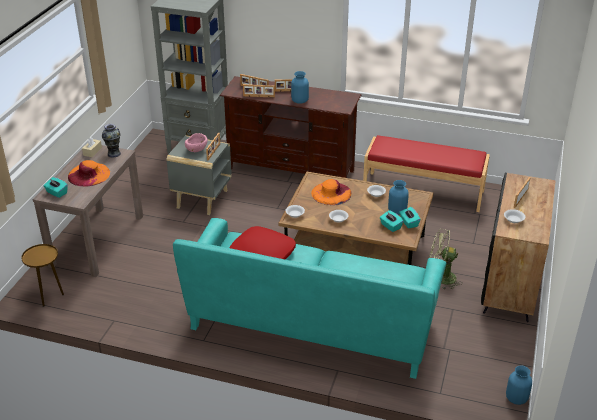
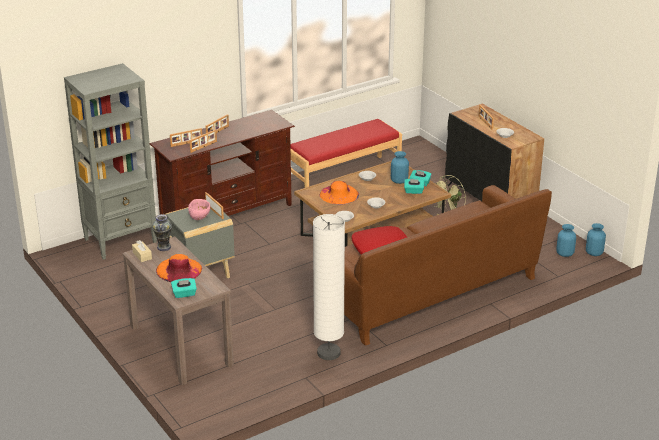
camera: 50 degrees left, 5 degrees down
(49, 297) = (227, 399): brown side table -> none
(159, 315) = (328, 353): none -> white floor lamp
(299, 101) = (240, 134): blue vase -> blue vase (565, 253)
(311, 325) = (430, 292): turquoise sofa -> brown sofa

